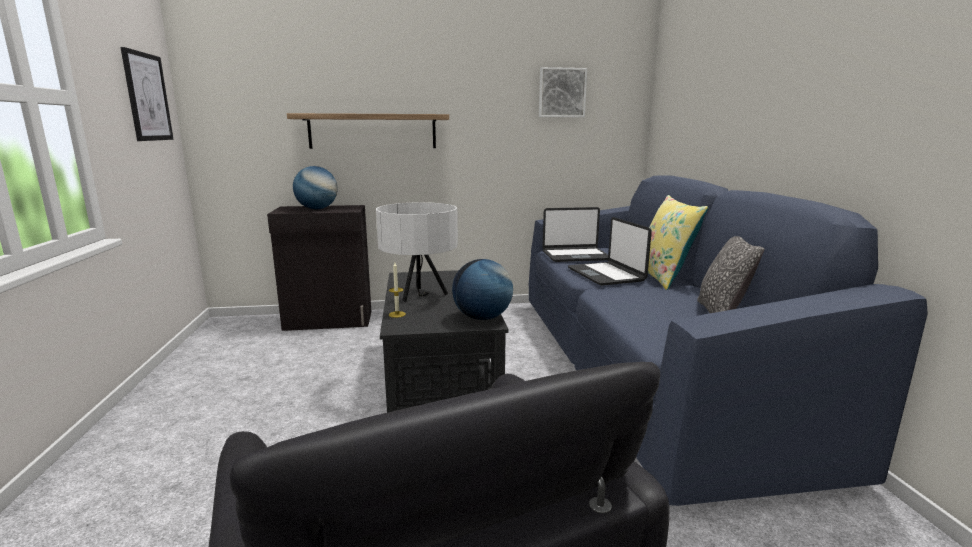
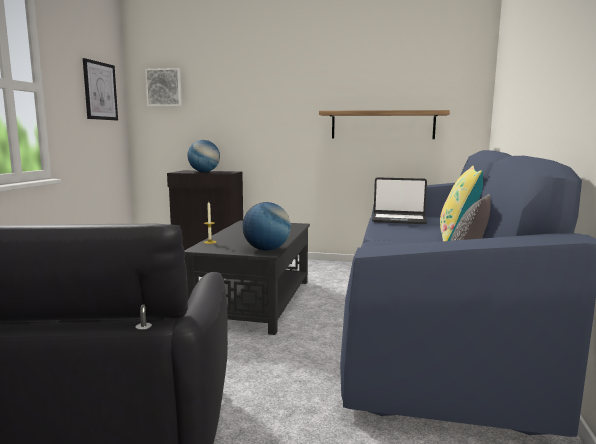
camera: 20 degrees right, 5 degrees down
(372, 131) = (251, 115): shelf -> shelf (382, 125)
(419, 296) = (240, 234): white table lamp -> none
(561, 93) = (405, 81): picture -> picture (164, 87)
(606, 274) = (405, 232): laptop -> none

